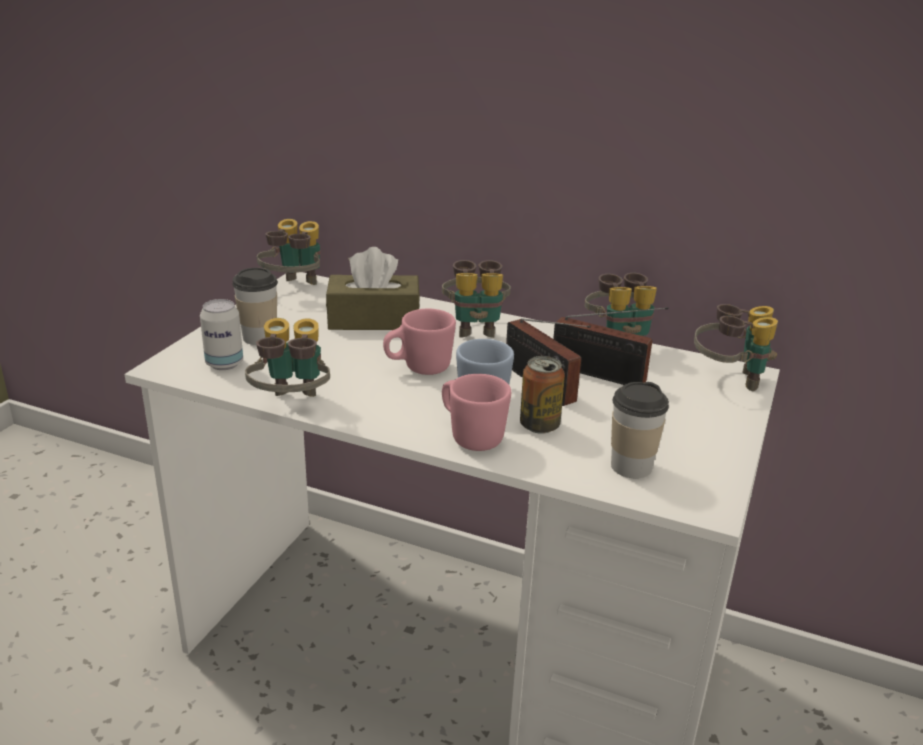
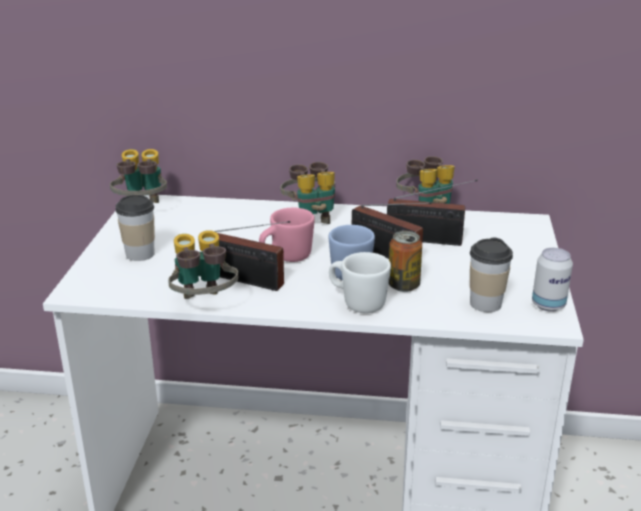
camera: 15 degrees left, 0 degrees up
(224, 364) = (125, 280): can -> can (548, 305)
(358, 387) = (248, 281): none -> radio
(374, 320) = (226, 224): brown tissue box -> none
(470, 436) = (357, 303): pink mug -> white mug
(729, 379) = (518, 228): binoculars -> none

